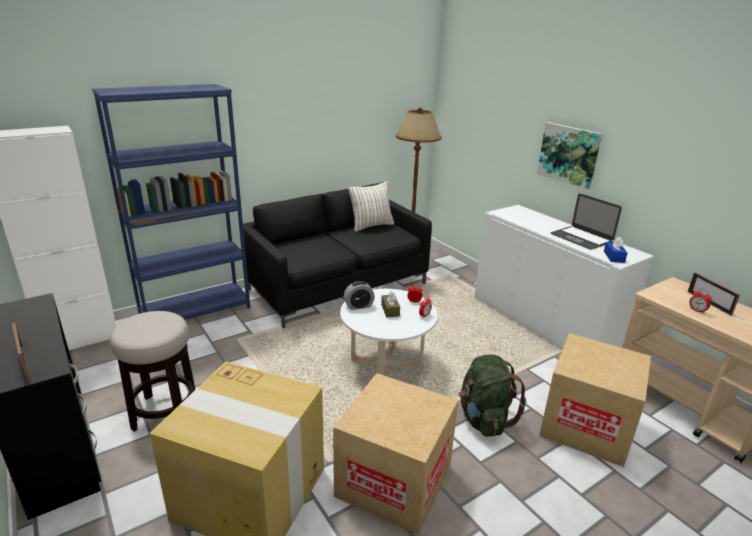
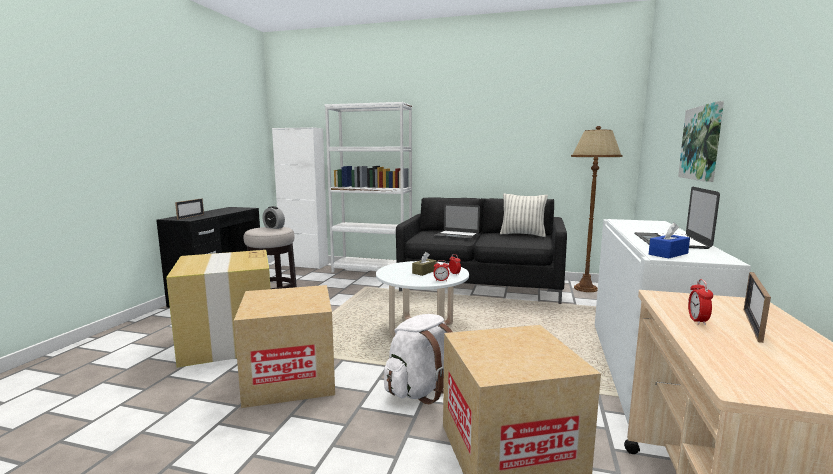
camera: 50 degrees right, 15 degrees down
(196, 311) = (372, 271): blue bookcase -> white bookcase
(321, 245) = (456, 235): none -> laptop
(358, 306) = (410, 265): alarm clock -> alarm clock (274, 227)
(484, 419) = (420, 390): green backpack -> white backpack

